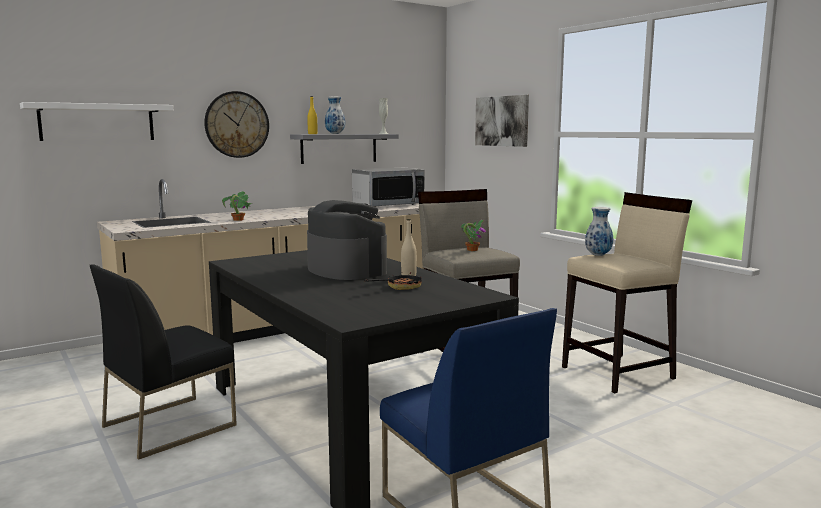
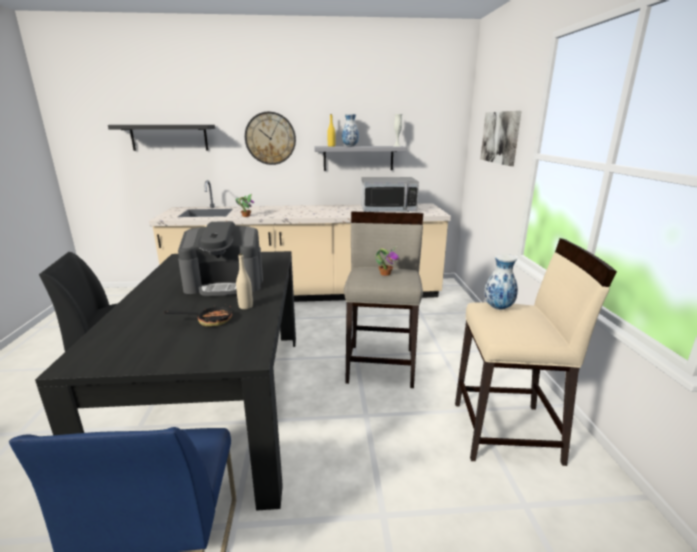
camera: 30 degrees right, 10 degrees up
(97, 122) = (169, 137): white shelf -> black shelf
(346, 269) = (225, 284): coffee machine -> coffee machine turned 90 degrees clockwise

